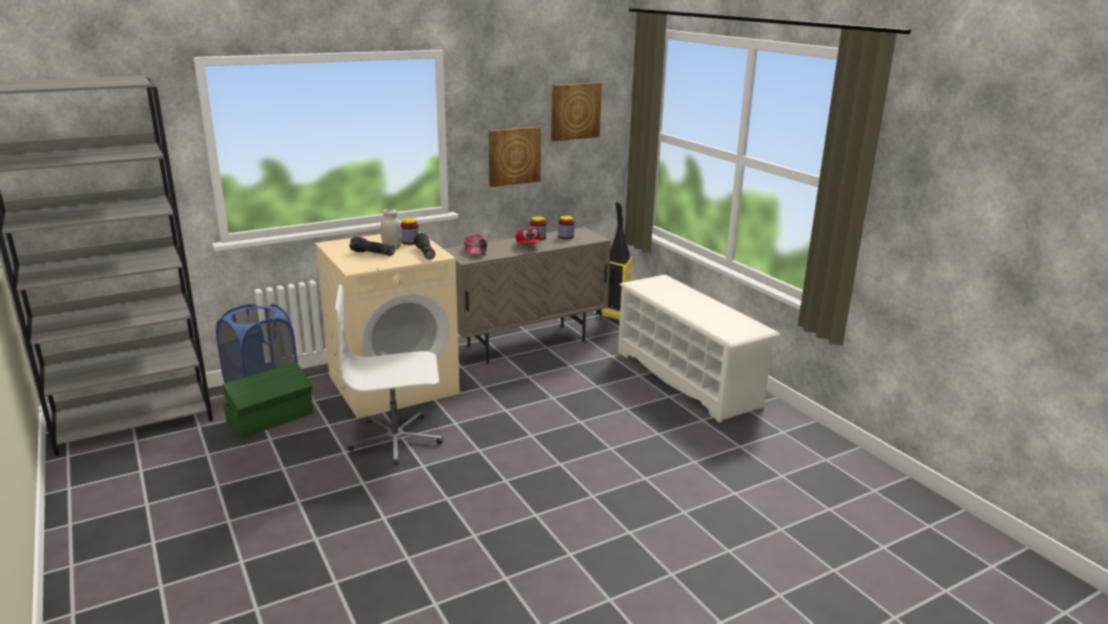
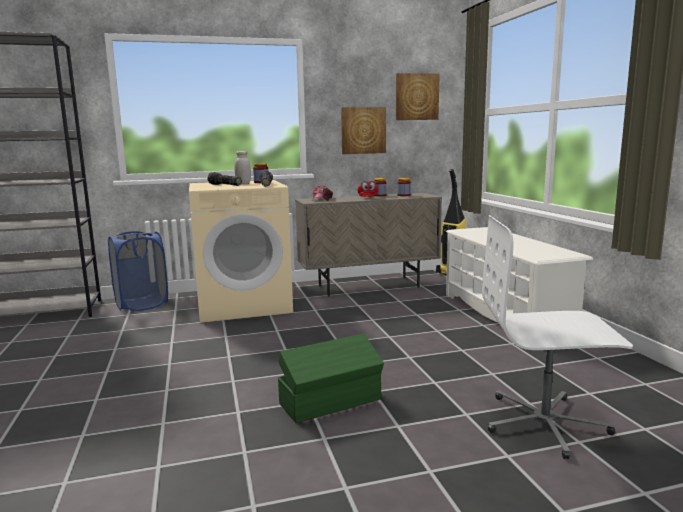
camera: 15 degrees right, 10 degrees down
(272, 419) = (134, 318): green storage box -> green storage box (331, 402)
(396, 439) = (219, 337): white office chair -> white office chair (545, 423)

